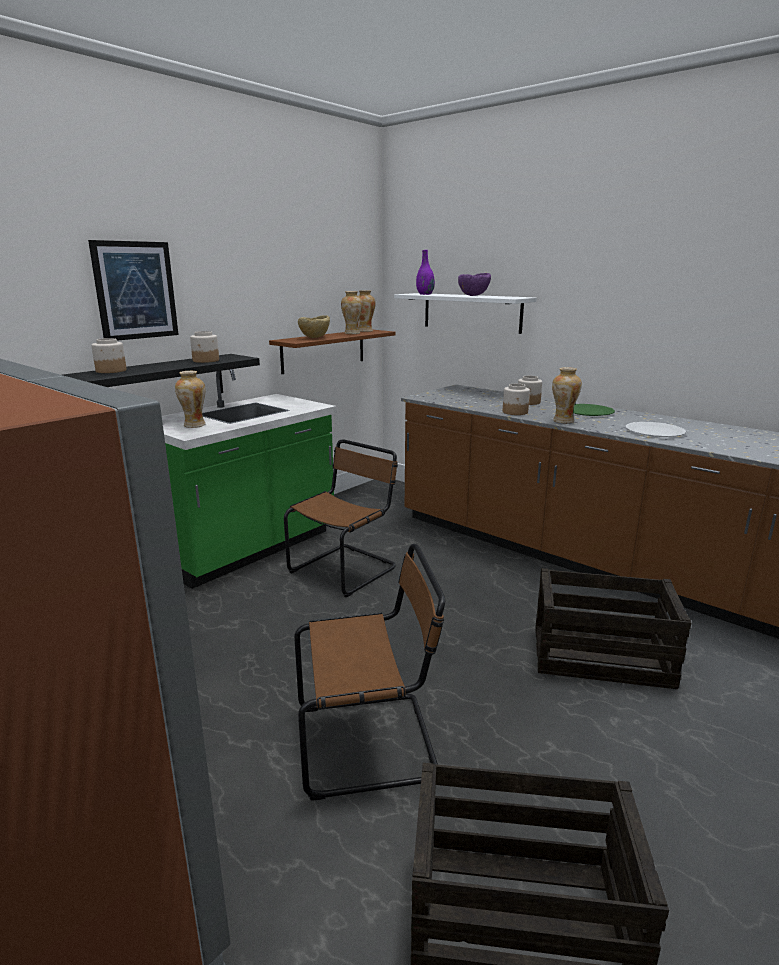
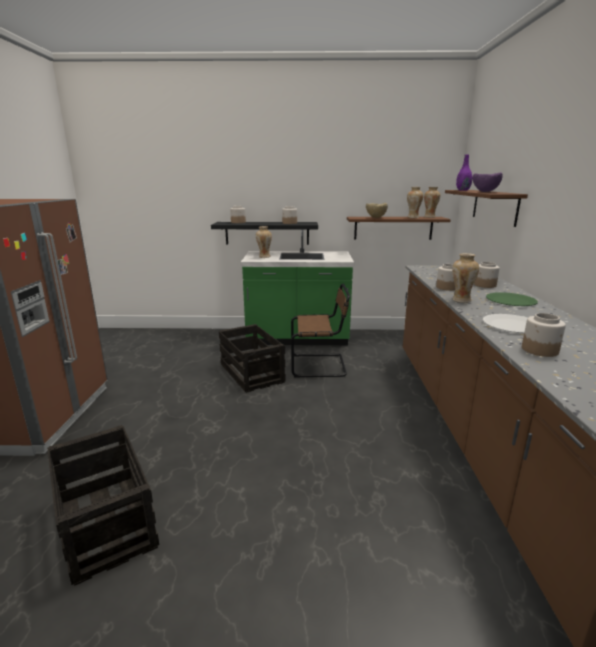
camera: 50 degrees right, 0 degrees up
(135, 290) = (261, 182): picture -> none
(371, 742) = (188, 433): brown chair -> none
(471, 312) = (494, 206): white shelf -> brown shelf
(599, 657) = (357, 480): crate -> crate (251, 373)
(721, 444) = (540, 350): none -> jar

